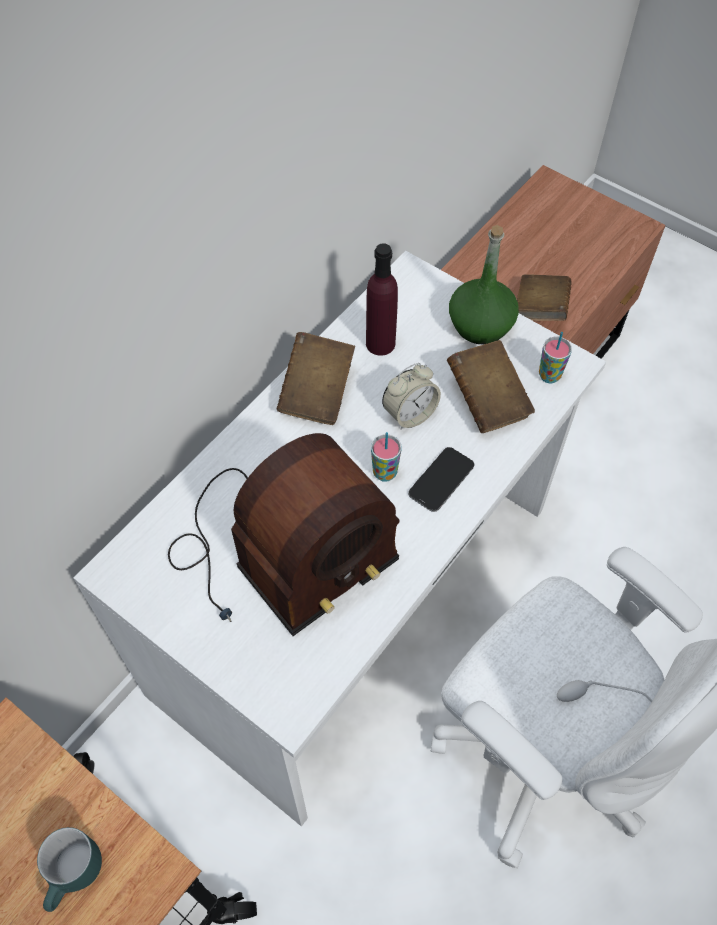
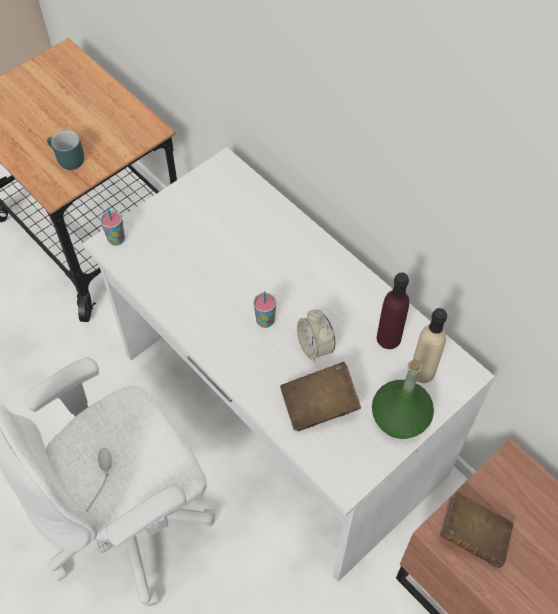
camera: 100 degrees right, 0 degrees up
(279, 554) = (215, 250): radio -> none
(317, 392) = (346, 288): brown book -> none
(417, 310) = (422, 372): none -> beige bottle
(441, 480) = (251, 356): phone -> none
(549, 376) = (336, 460): cup -> cup (116, 239)

